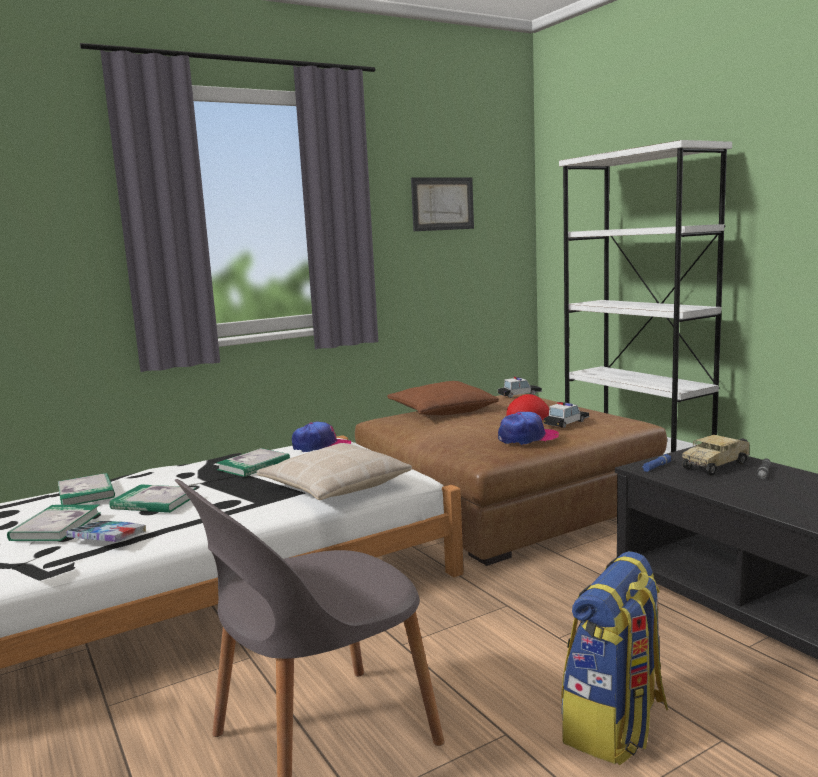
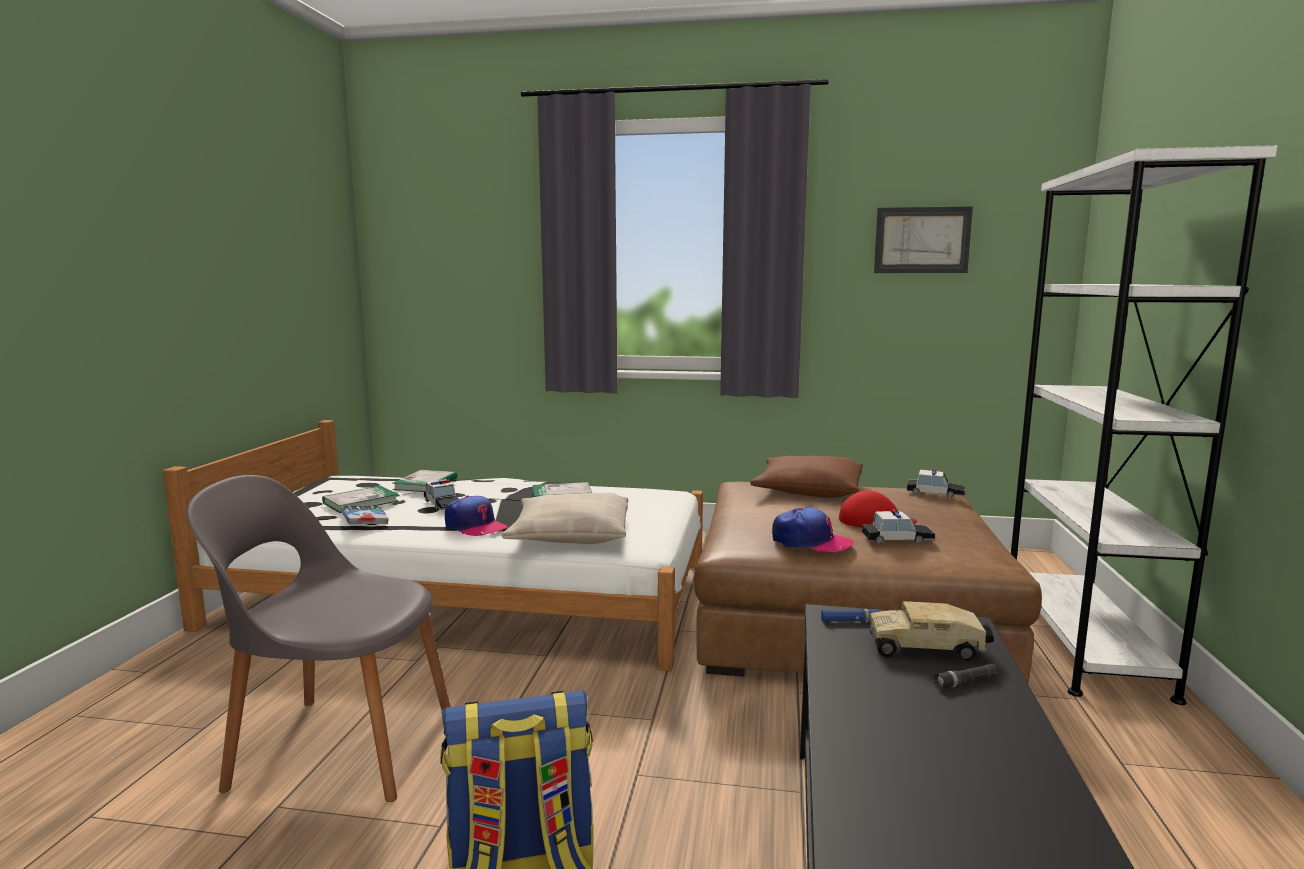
camera: 40 degrees right, 0 degrees up
(154, 502) = (442, 504): book -> toy car
(321, 446) = (647, 495): cap -> cap (475, 526)

